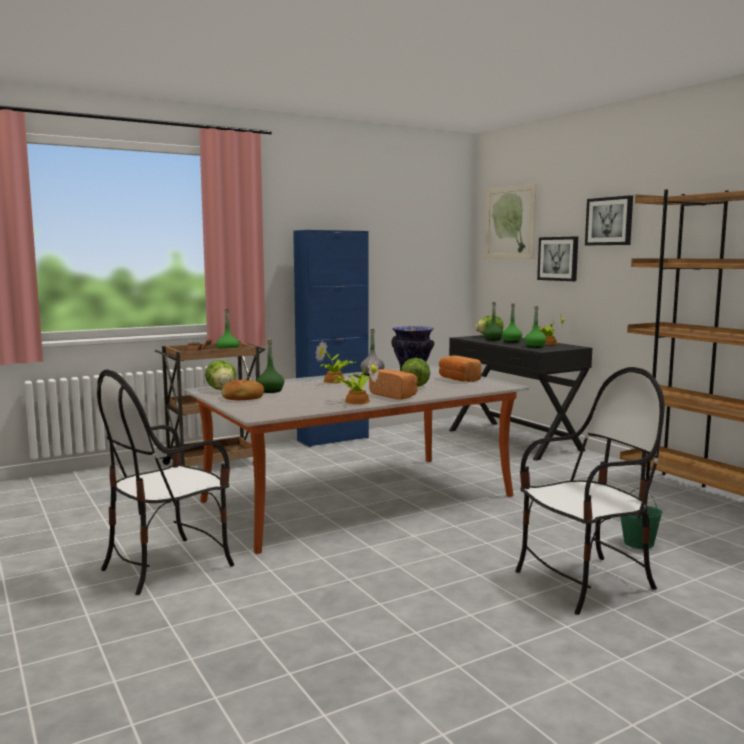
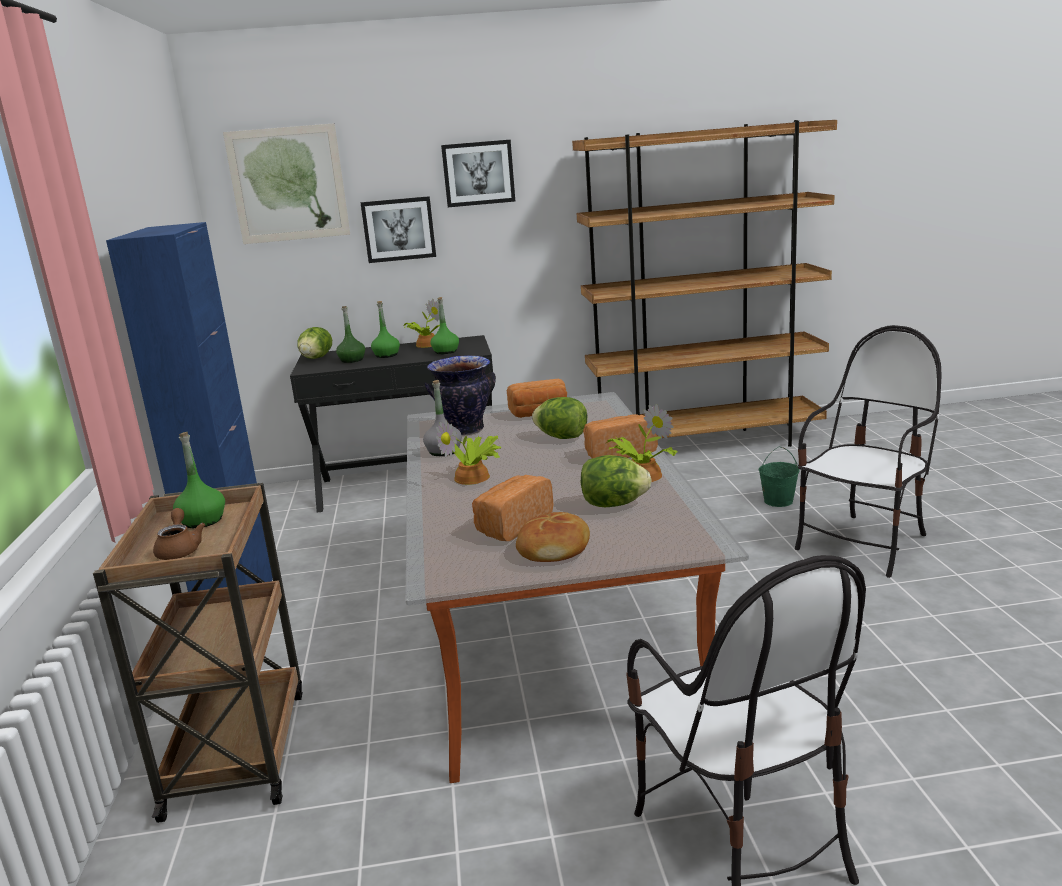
camera: 65 degrees left, 10 degrees up
(221, 390) = (460, 563): lettuce -> lettuce (613, 504)
(270, 391) = (512, 525): green bottle -> bread
(585, 583) = (864, 545): chair -> chair turned 45 degrees clockwise

